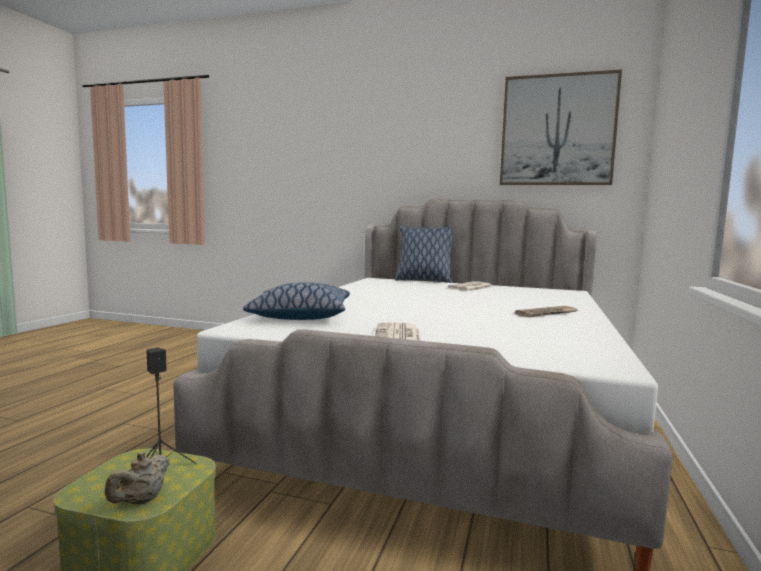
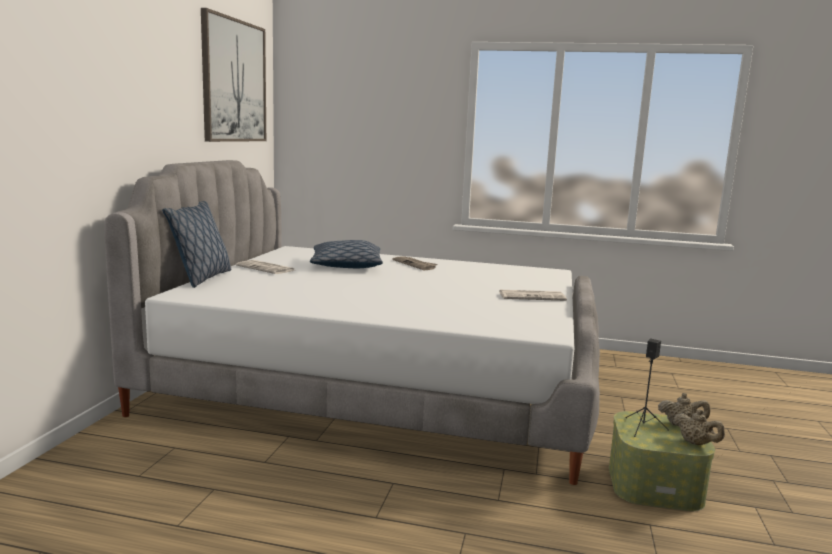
camera: 95 degrees left, 5 degrees up
(87, 495) = (696, 443): none -> beige teapot
(300, 316) = (477, 318): pillow -> pillow (346, 266)

